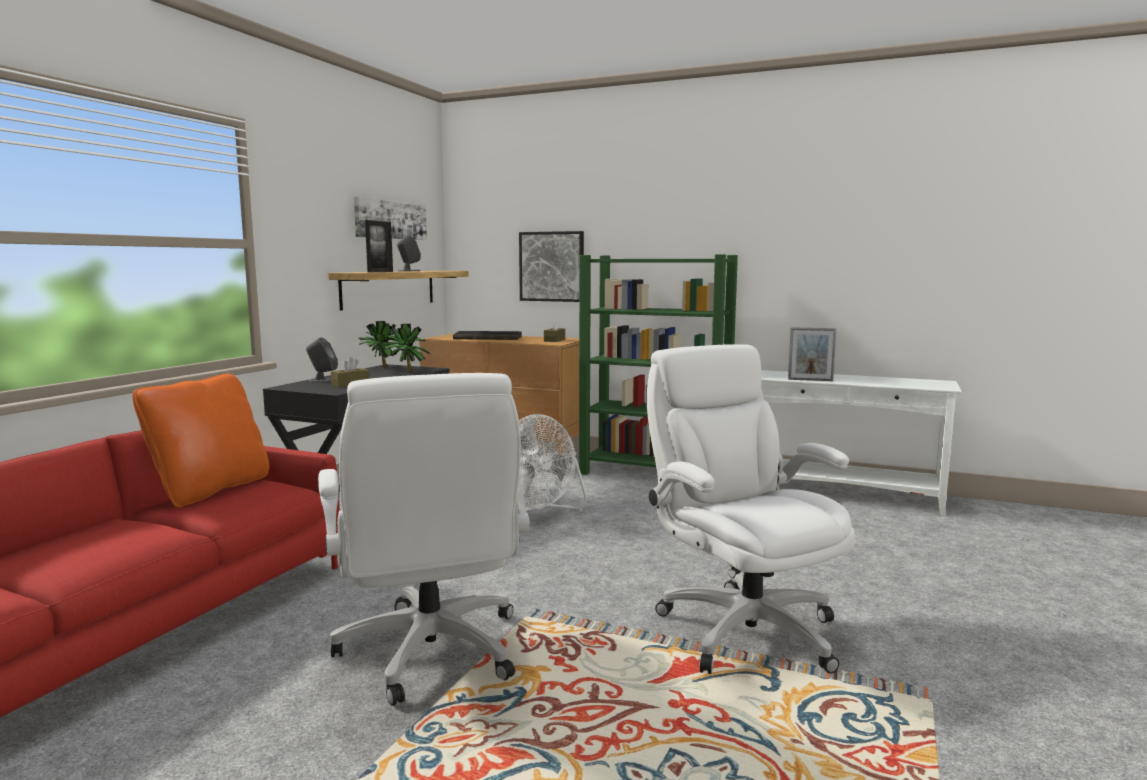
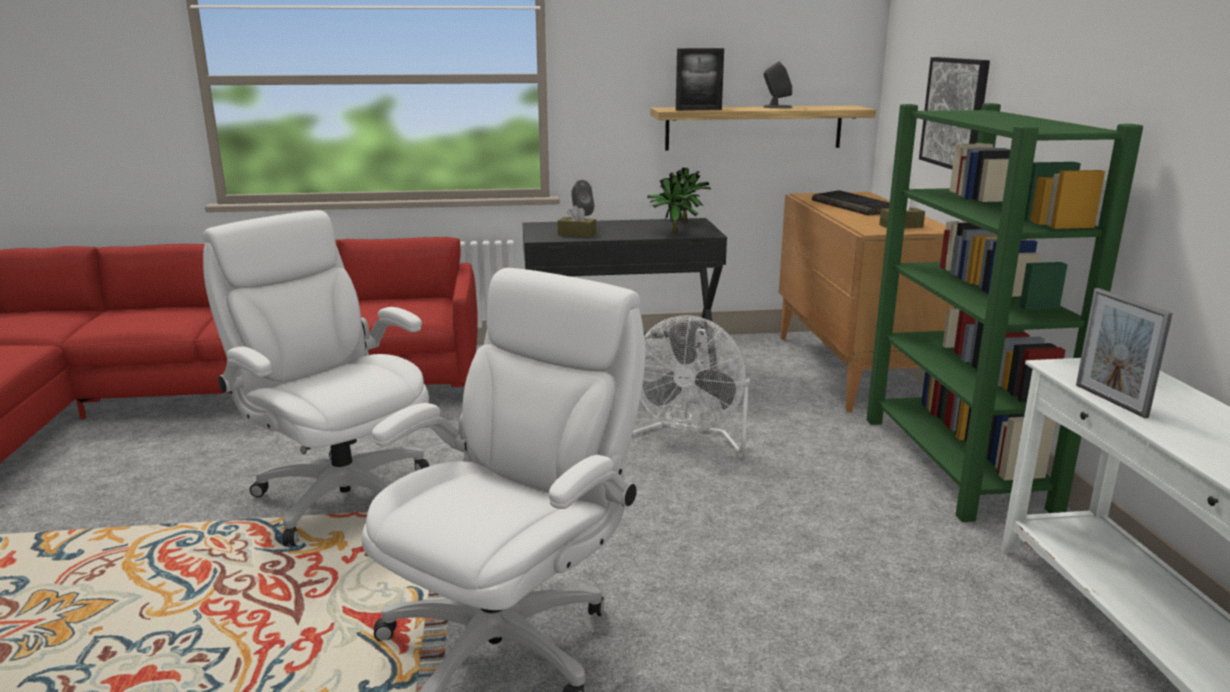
camera: 60 degrees right, 10 degrees up
(210, 490) = (400, 300): orange pillow -> none
(390, 220) = (766, 41): picture -> none
(431, 657) = (339, 492): white office chair -> white office chair turned 90 degrees clockwise

